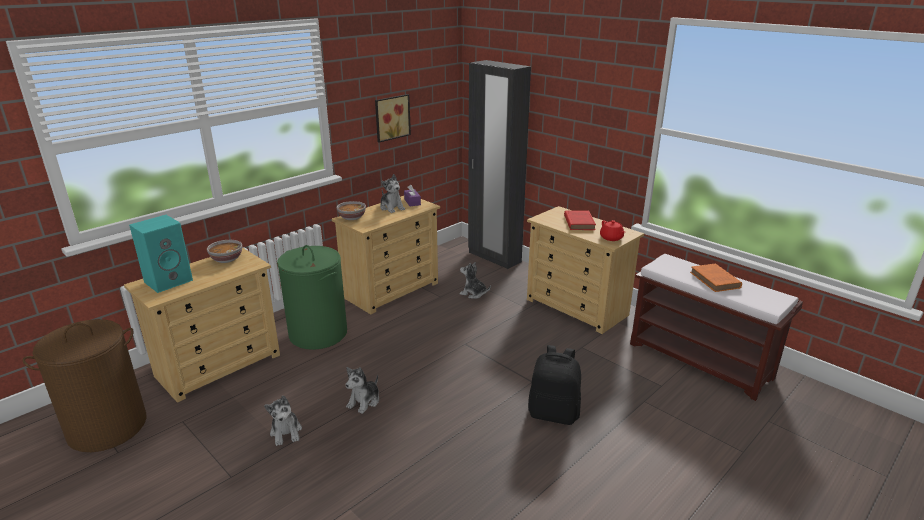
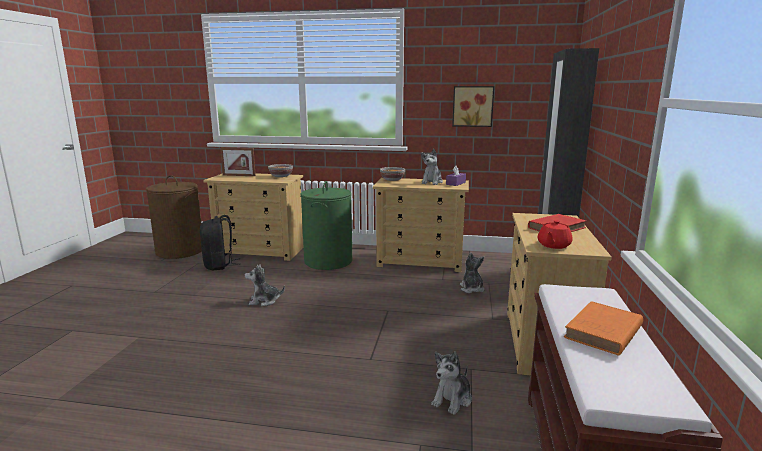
camera: 55 degrees right, 10 degrees down
(169, 280) = (239, 175): turquoise speaker -> picture frame
(286, 432) = (208, 290): plush toy -> plush toy (452, 399)
(554, 413) = (331, 387): black backpack -> black backpack (219, 265)

